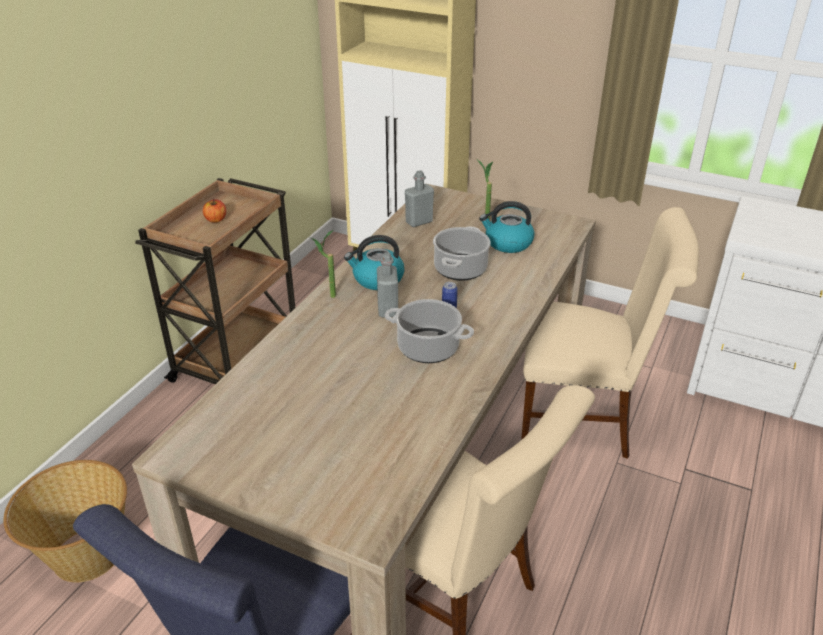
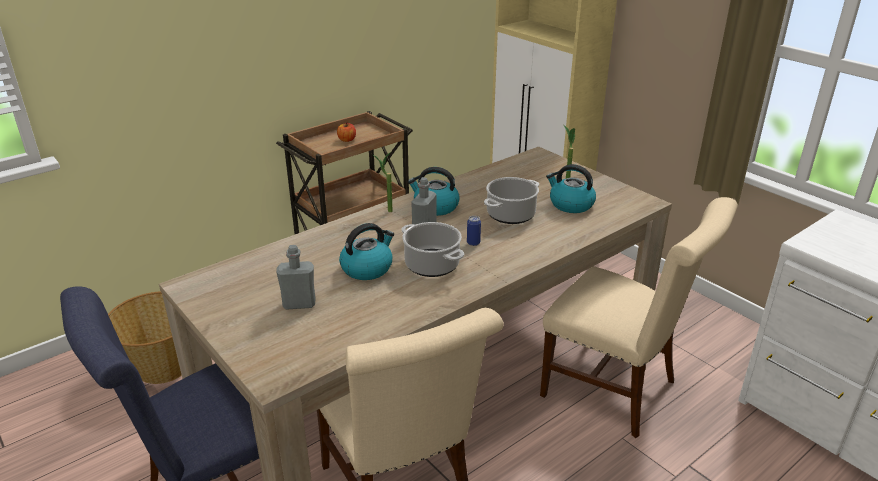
camera: 25 degrees right, 5 degrees down
(364, 371) = (367, 268): none -> kettle
(419, 222) = (507, 173): grey bottle -> grey bottle (299, 304)

